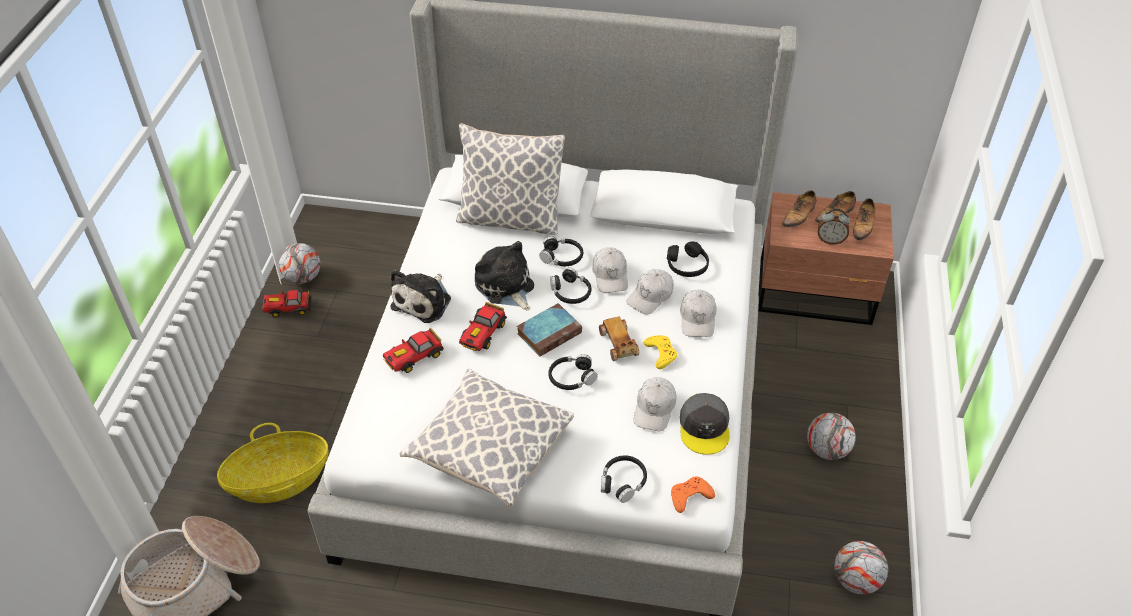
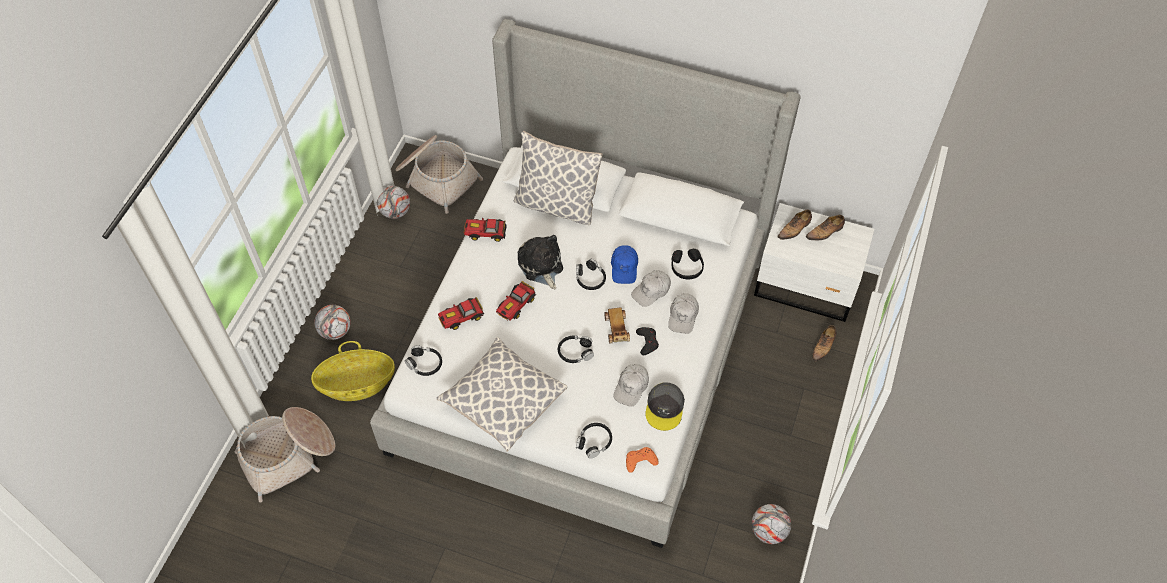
camera: 10 degrees right, 10 degrees up
(287, 308) = (380, 238): toy car -> toy car (485, 233)
(349, 236) = (437, 178): none -> basket
(424, 301) = (477, 270): plush toy -> none
(550, 332) = (567, 311): book -> none
(562, 257) = (590, 245): black headphones -> black headphones (425, 364)
(610, 275) = (624, 267): white cap -> blue cap
(661, 353) = (647, 342): yellow game controller -> black game controller
(816, 294) = (807, 287): brown nightstand -> white nightstand
(827, 449) = (776, 424): football -> football (335, 331)
(830, 240) = (814, 255): alarm clock -> none
(863, 225) = (845, 246): shoe -> shoe (823, 346)

